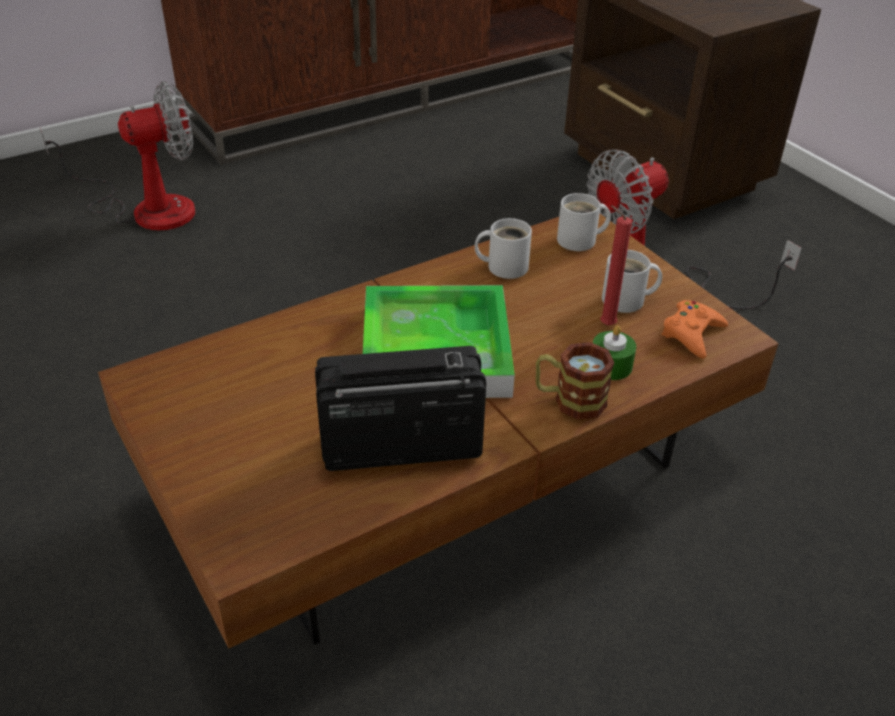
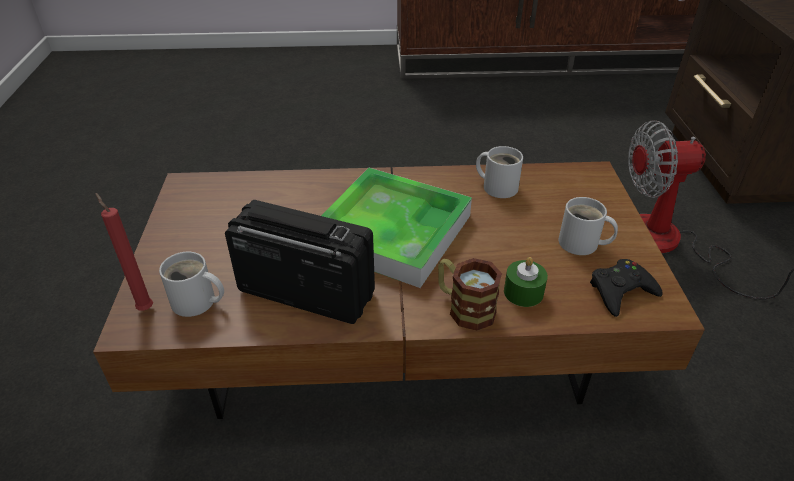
camera: 30 degrees right, 0 degrees up
(146, 208) = (335, 94): fan -> none
(580, 241) = (578, 185): white mug -> white mug (196, 303)
(604, 324) = (545, 257): red candle -> red candle (144, 308)
(692, 334) = (621, 291): orange game controller -> black game controller

